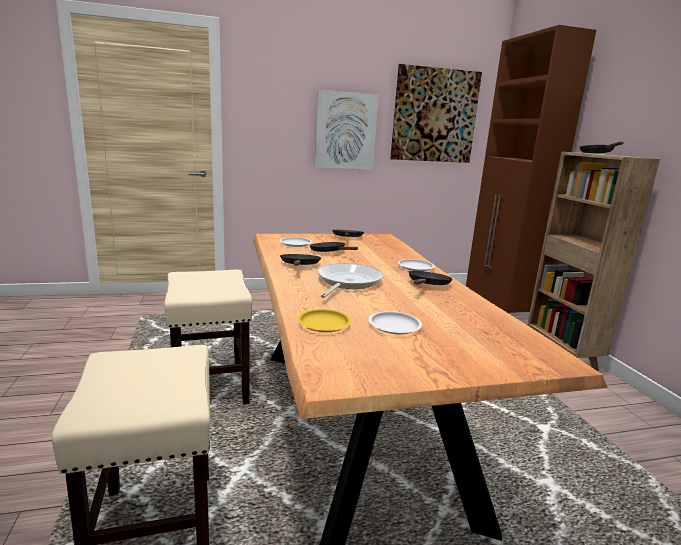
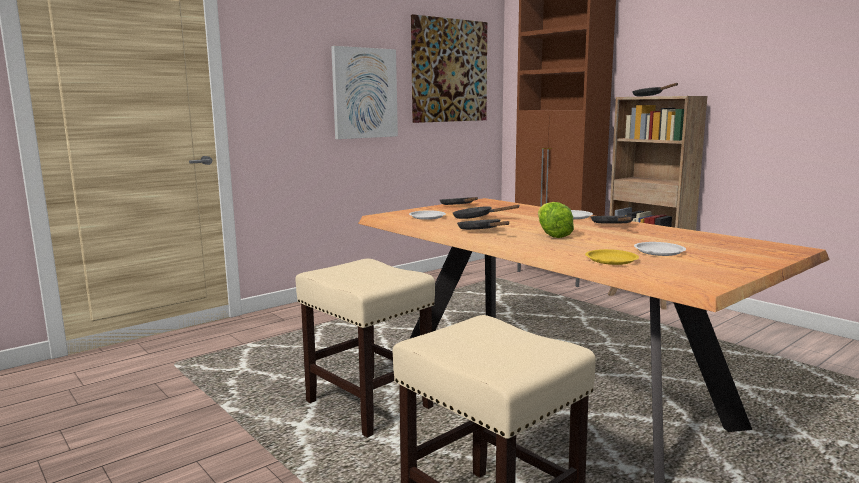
camera: 25 degrees left, 5 degrees down
(347, 282) = (552, 234): frying pan -> lettuce

